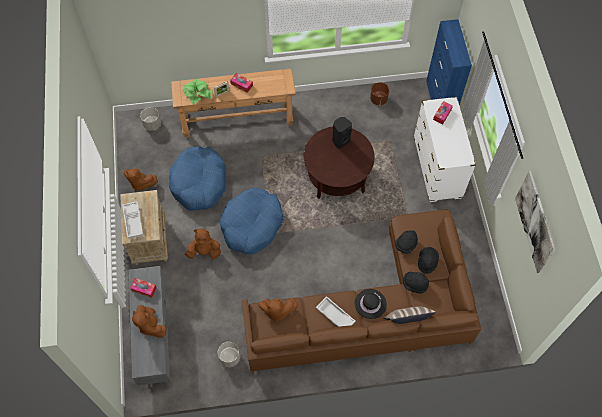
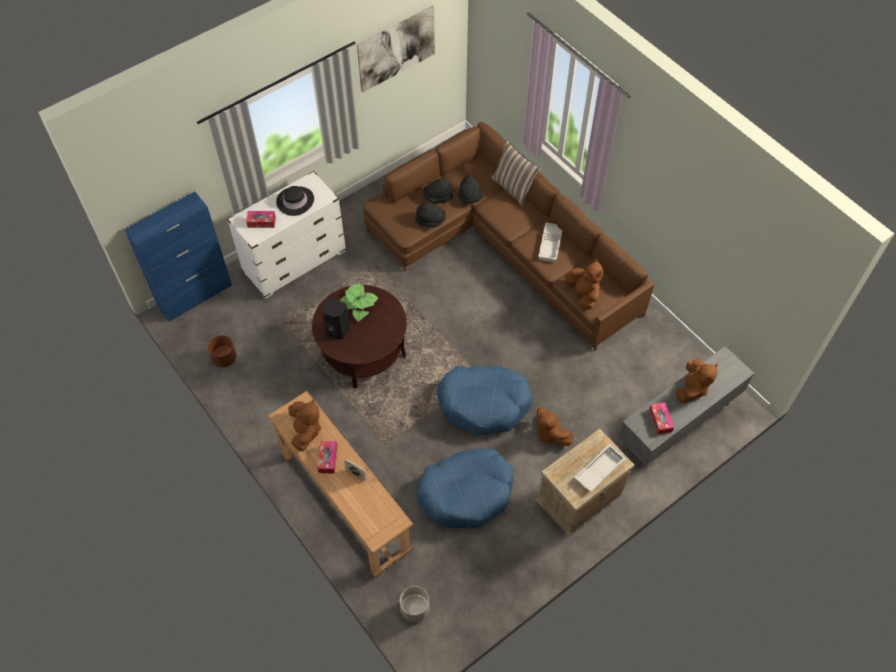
camera: 120 degrees left, 5 degrees down
(140, 183) = (511, 563): brown plush toy -> brown plush toy (305, 431)
(197, 93) = (373, 505): potted plant -> potted plant (358, 304)
(229, 357) = (644, 343): grey planter -> none
(370, 304) = (517, 222): black hat -> black hat (295, 201)

